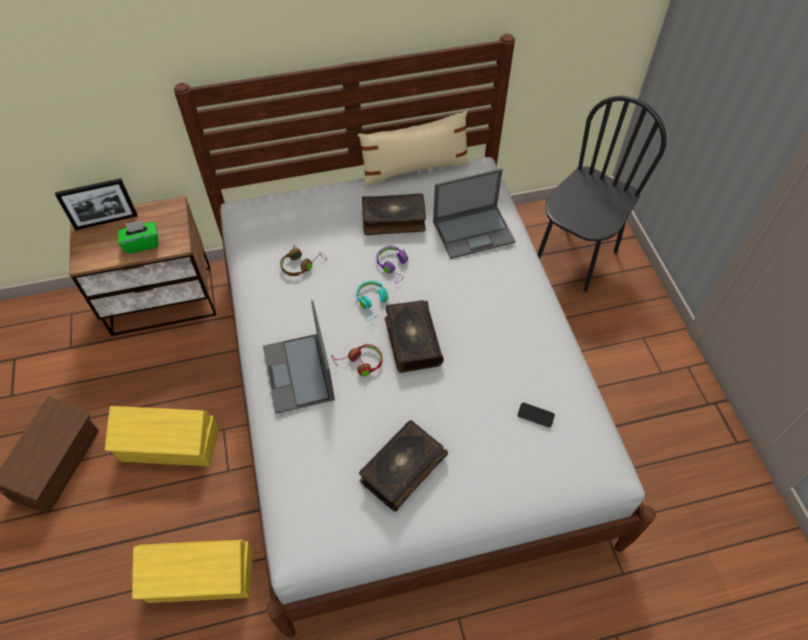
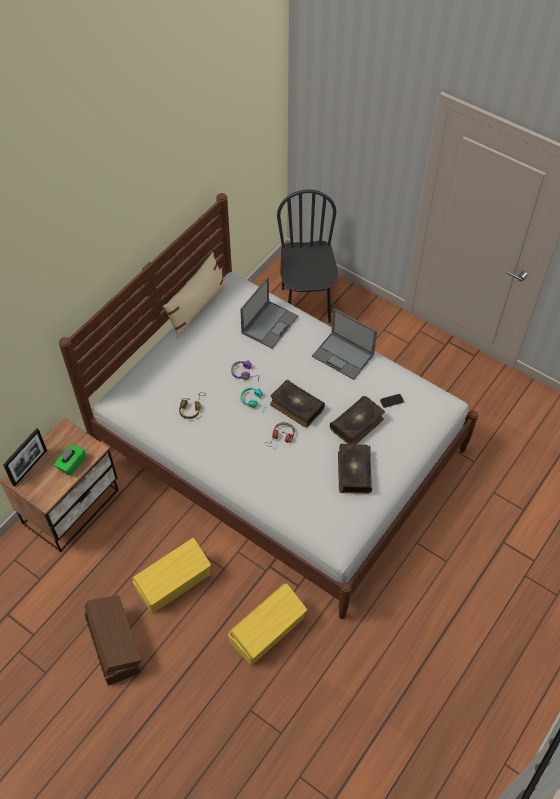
camera: 40 degrees left, 0 degrees up
(299, 374) = (254, 465): laptop -> laptop (343, 356)
(393, 220) = (217, 347): book -> book (357, 424)

